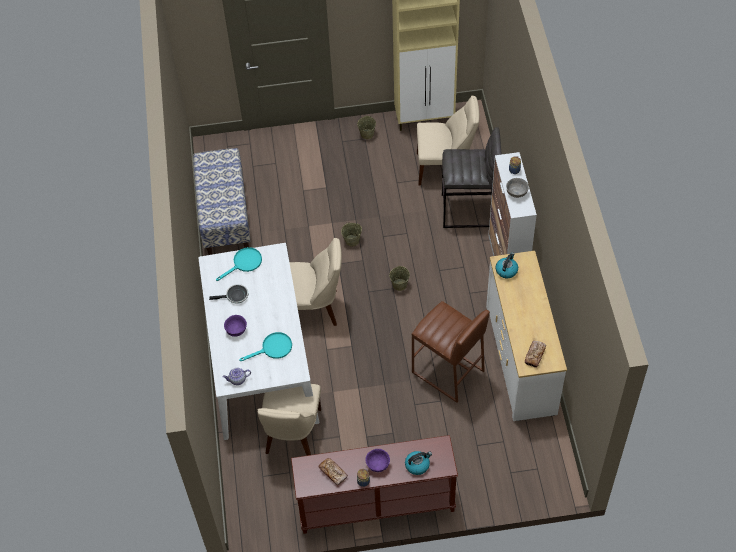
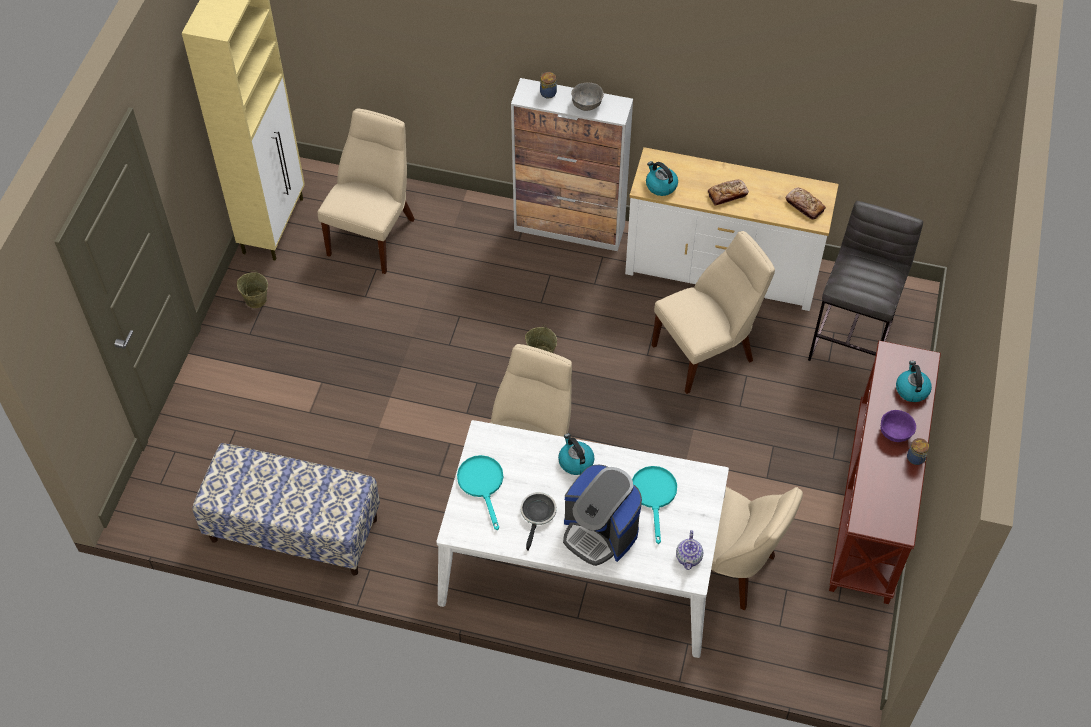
camera: 70 degrees left, 0 degrees up
(236, 330) = (600, 532): purple bowl -> coffee machine
(279, 301) = (575, 461): none -> kettle
(333, 473) = (890, 488): bread -> bread (727, 195)
(352, 240) = (435, 383): beige bucket -> none
(448, 372) = (707, 352): brown stool -> beige chair
(469, 211) = (462, 236): grey stool -> grey stool (851, 339)

